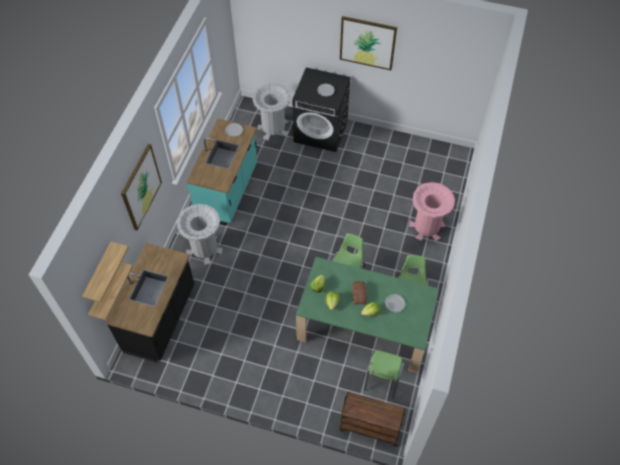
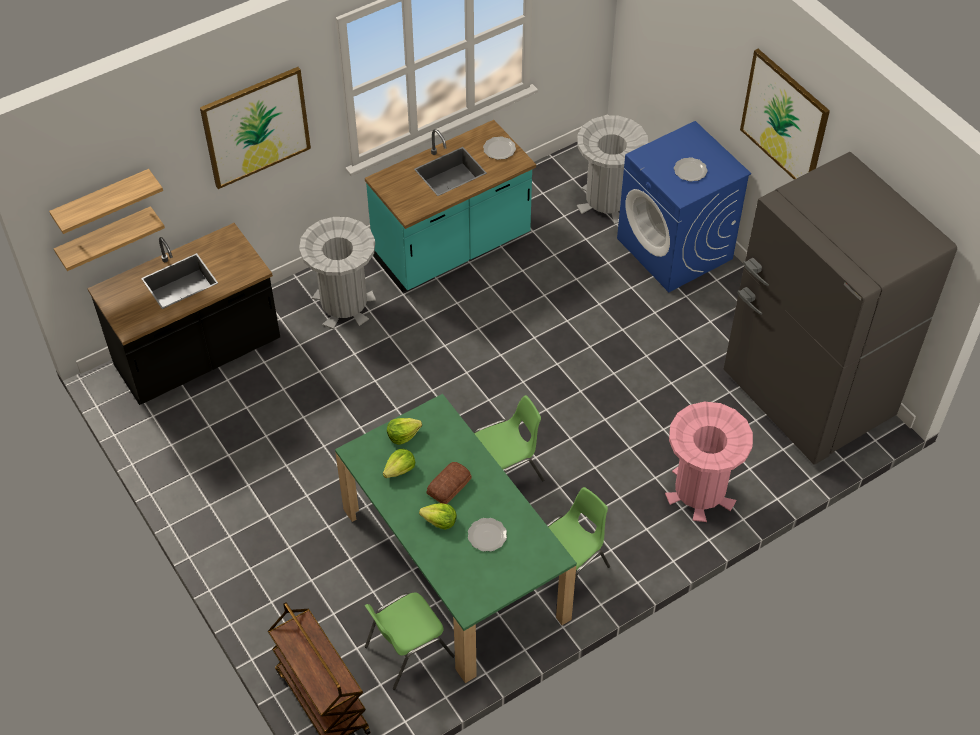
camera: 40 degrees right, 5 degrees down
(321, 131) = (675, 249): black washing machine -> blue washing machine
(428, 161) = (806, 397): none -> grey fridge

